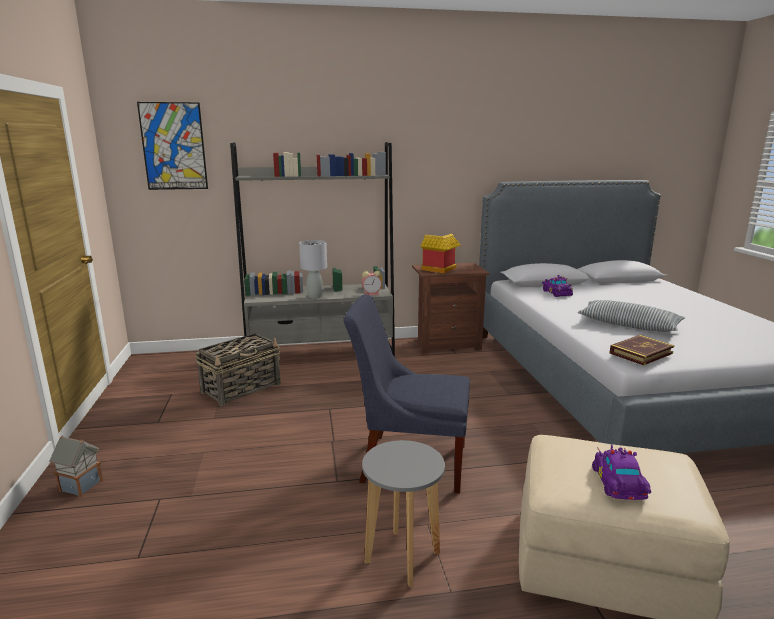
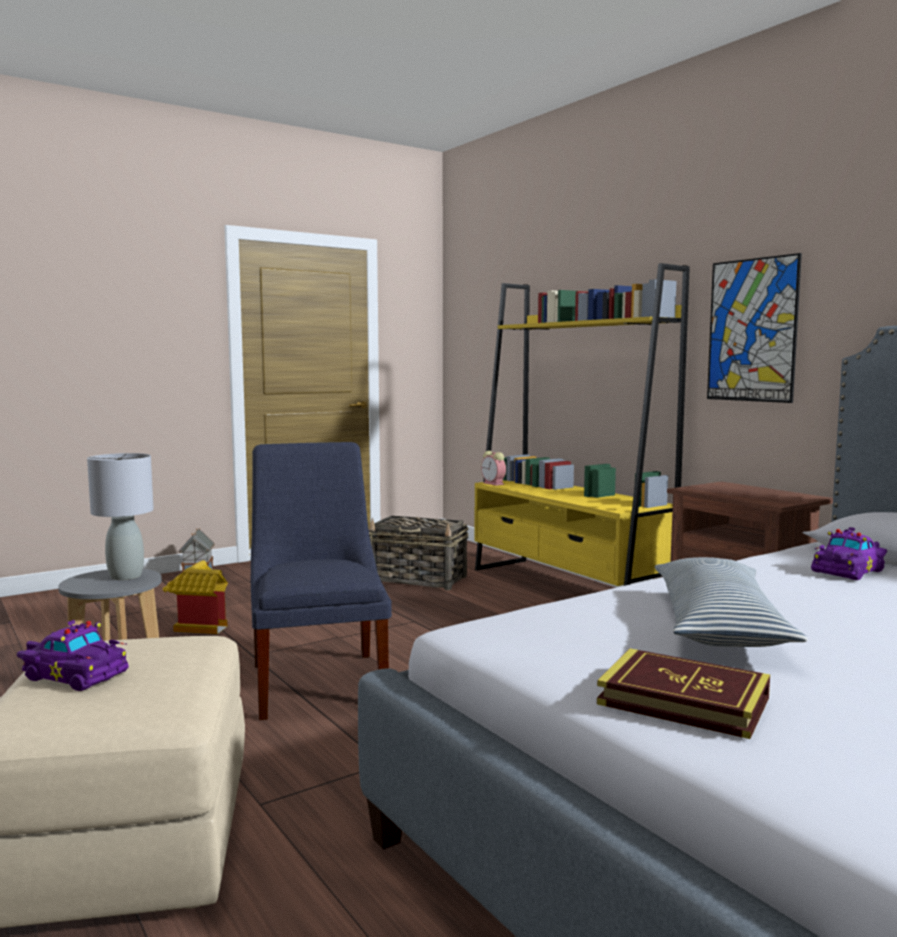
camera: 65 degrees right, 10 degrees down
(173, 146) = (487, 295): picture -> picture (752, 330)
(315, 296) = (546, 494): grey table lamp -> grey table lamp (126, 576)
(321, 352) = (567, 588): grey bookcase -> yellow bookcase
(372, 294) = (606, 506): alarm clock -> alarm clock (494, 484)
(439, 270) = (722, 490): toy house -> toy house (197, 626)
(618, 484) = (75, 674): purple toy car -> purple toy car turned 45 degrees clockwise
(641, 353) = (519, 630): book -> book (683, 701)

